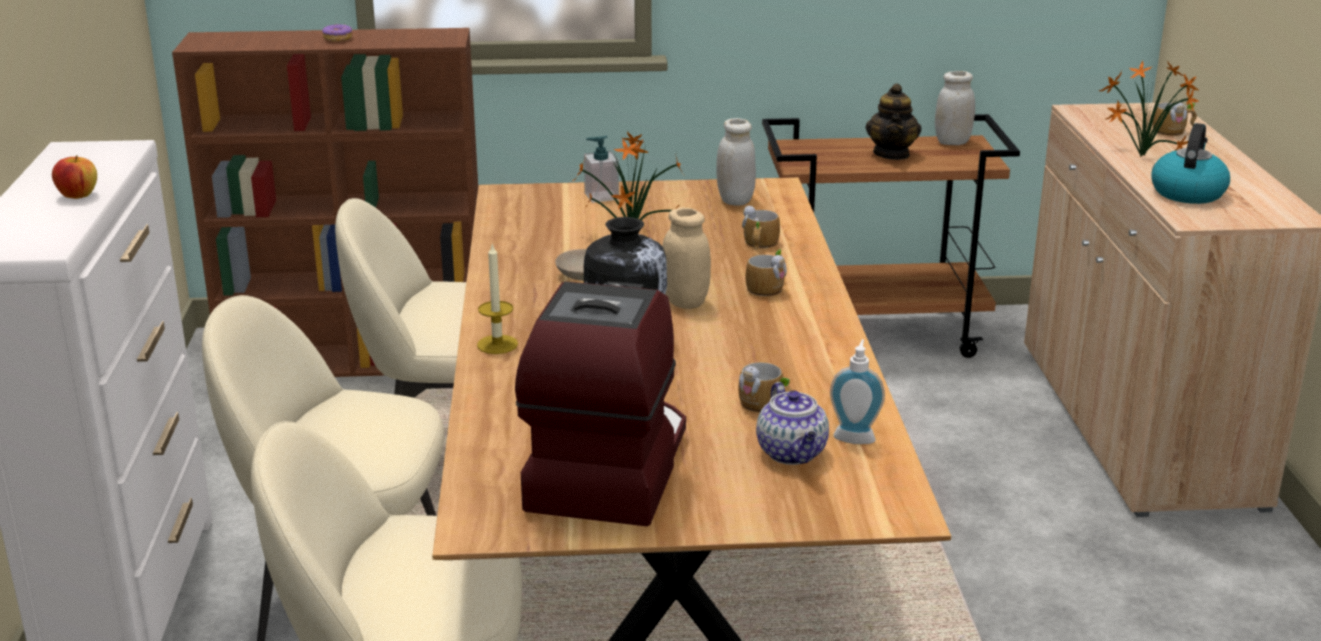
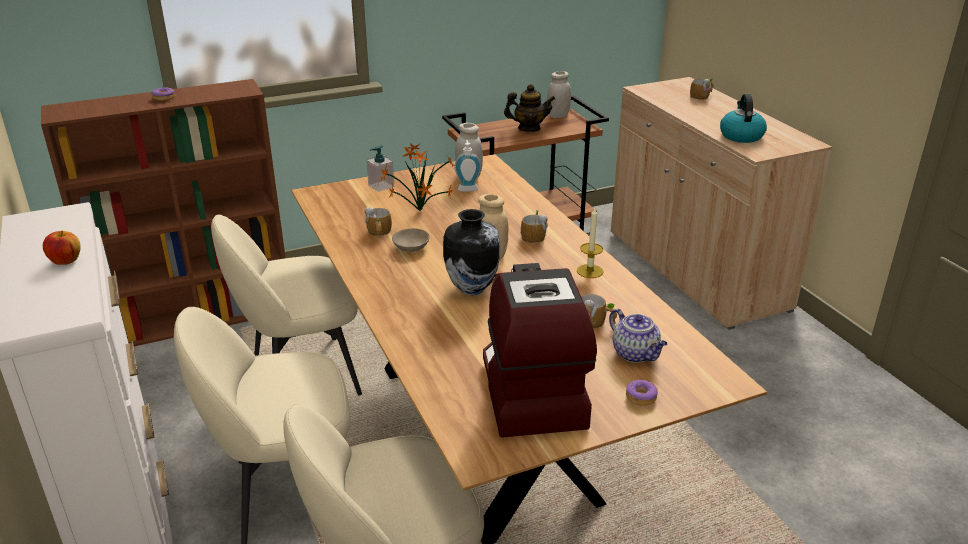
camera: 20 degrees left, 5 degrees up
(497, 344) = (391, 310): candle -> candle (590, 271)
(754, 505) = (640, 397): none -> donut
(759, 245) = (506, 206): mug -> mug (379, 233)
(855, 436) = (662, 333): soap dispenser -> soap dispenser (467, 188)
(892, 154) = (529, 128): teapot -> teapot turned 75 degrees counterclockwise
(1139, 156) = (697, 115): potted plant -> none

